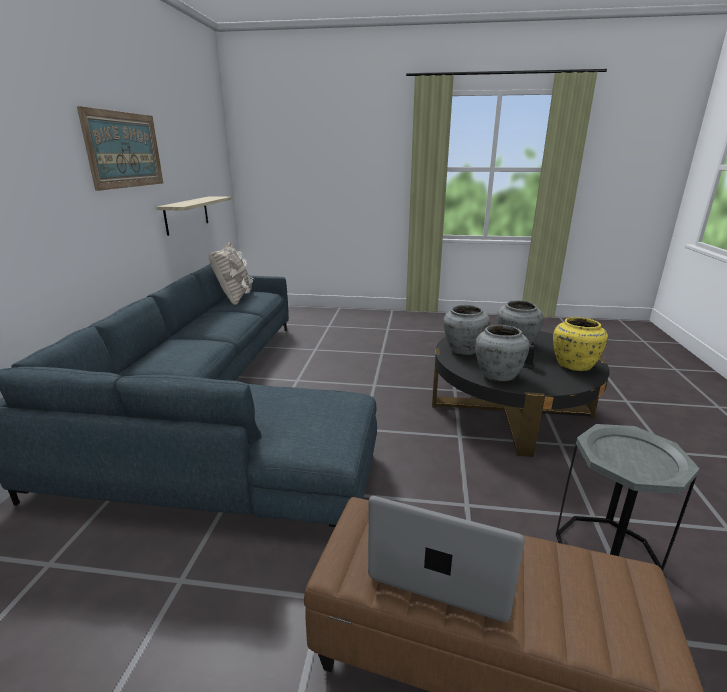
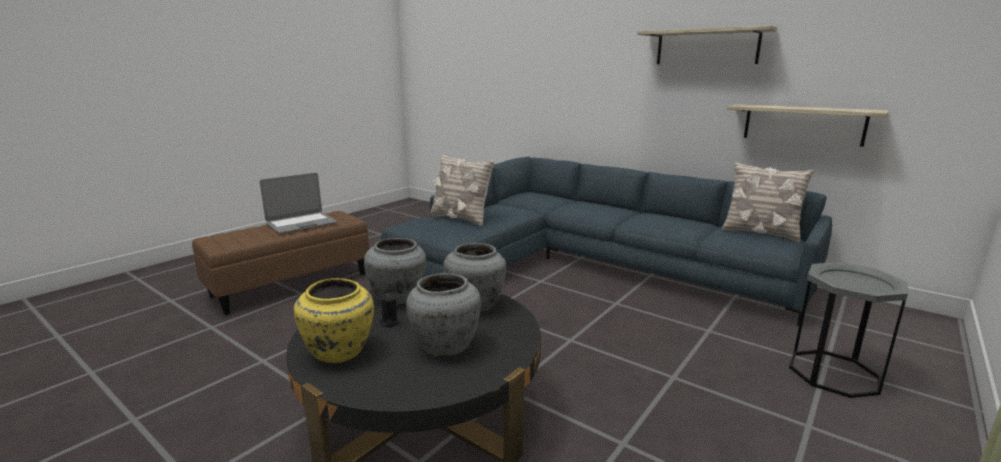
camera: 120 degrees right, 5 degrees down
(124, 150) = (706, 47): picture -> shelf
(276, 413) = (460, 219): none -> beige pillow
(606, 552) = (245, 346): grey side table -> grey side table (833, 373)

